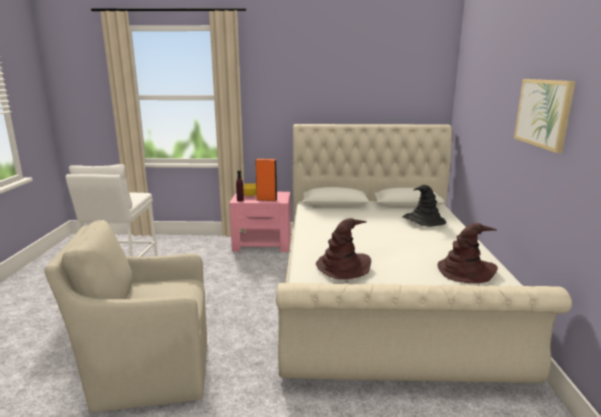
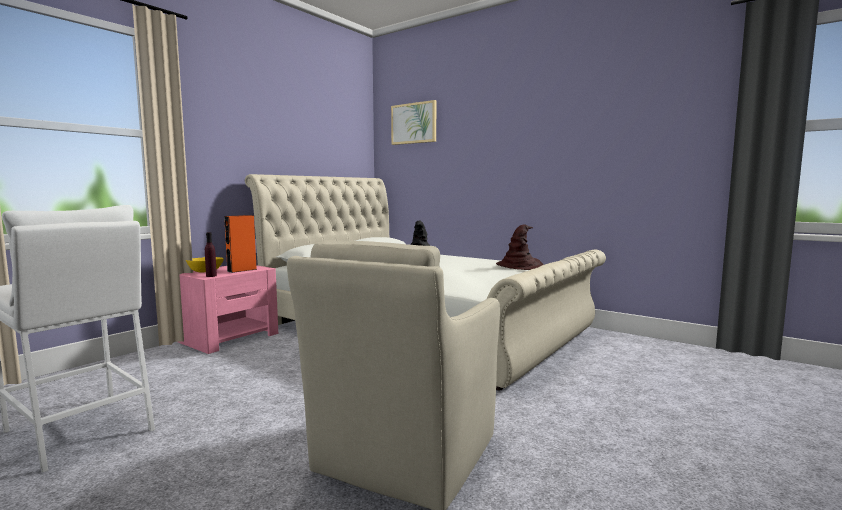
camera: 55 degrees left, 10 degrees down
(343, 266) = (467, 279): brown hat -> none
(543, 113) = (530, 142): picture -> picture (414, 123)

